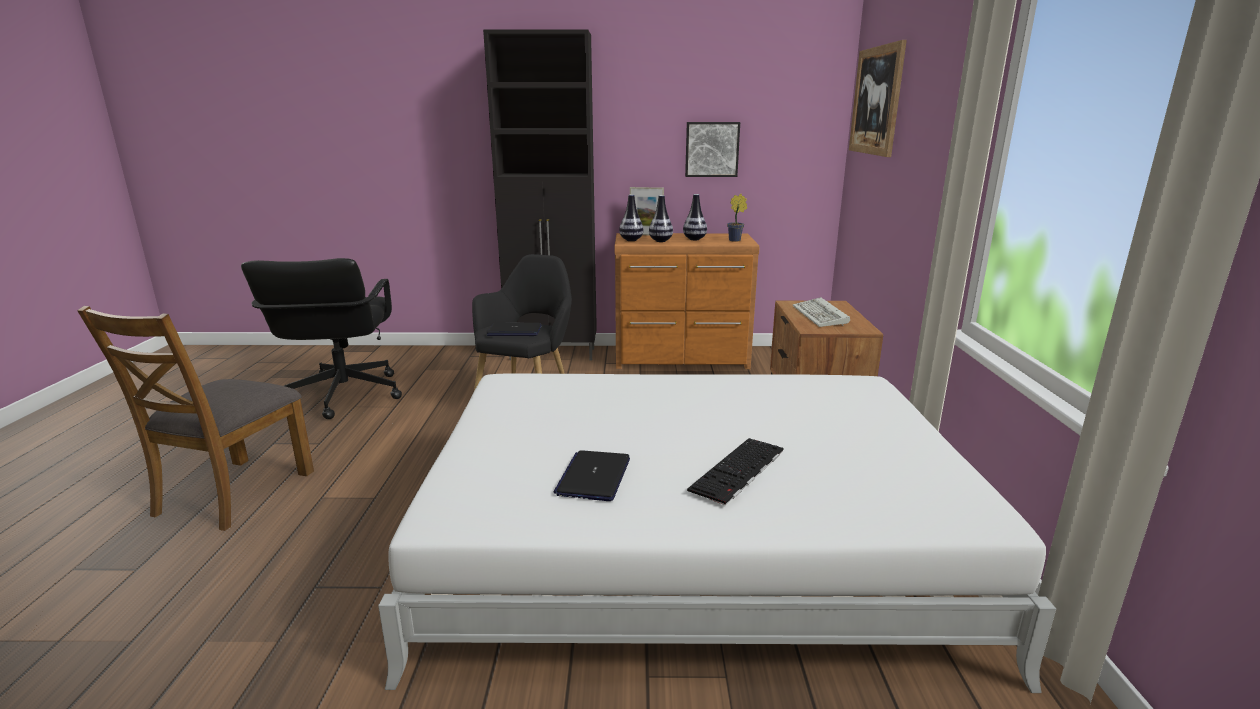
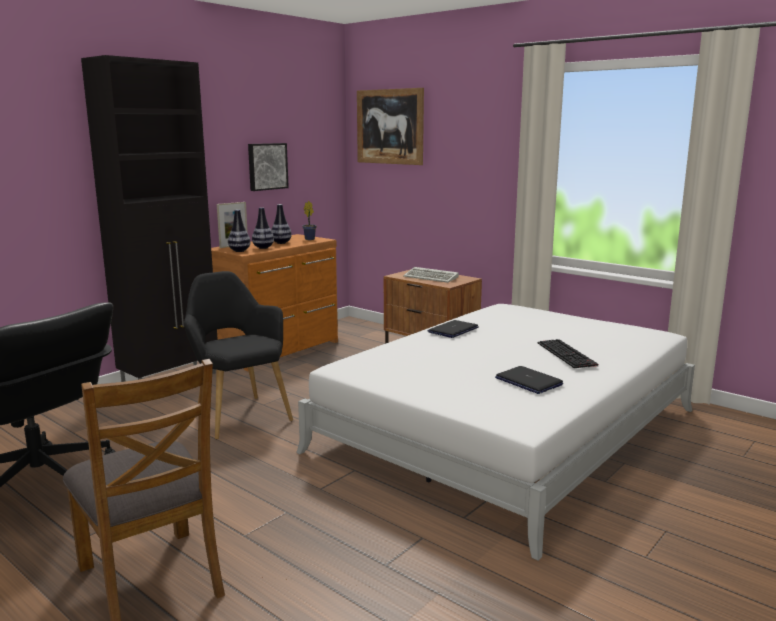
camera: 50 degrees left, 5 degrees down
(515, 331) = (244, 343): laptop -> laptop (453, 330)

